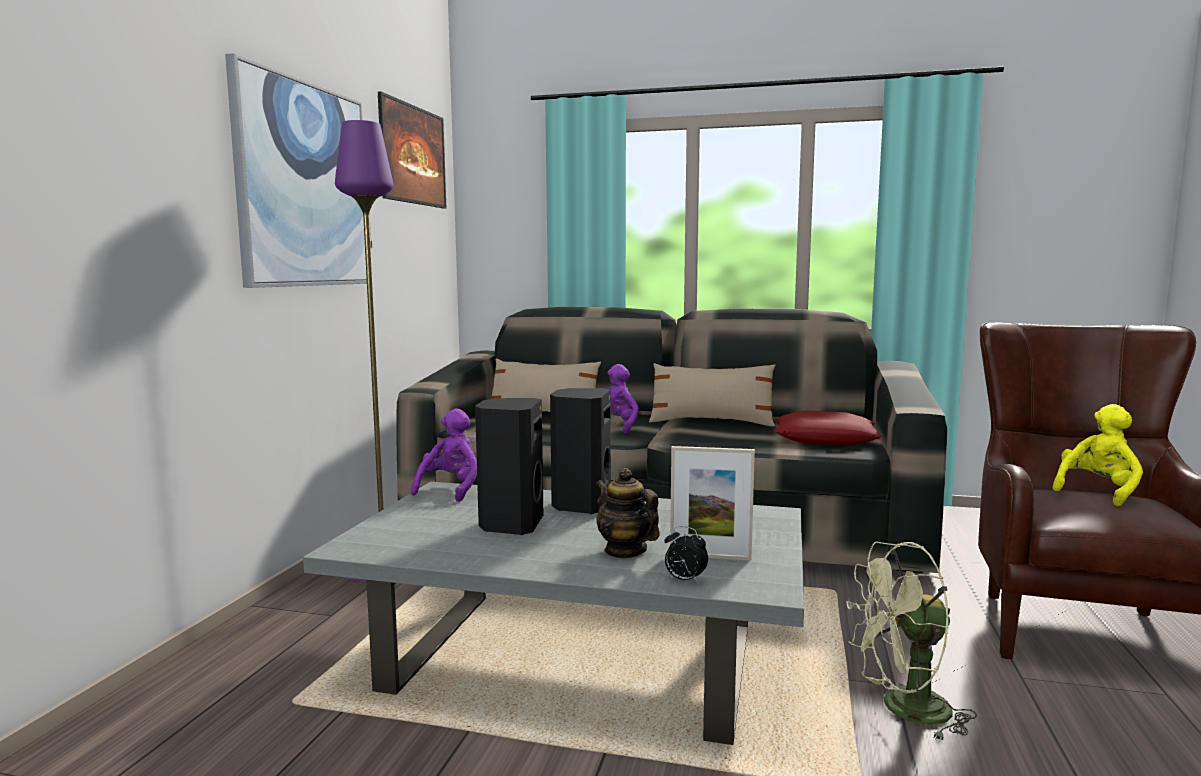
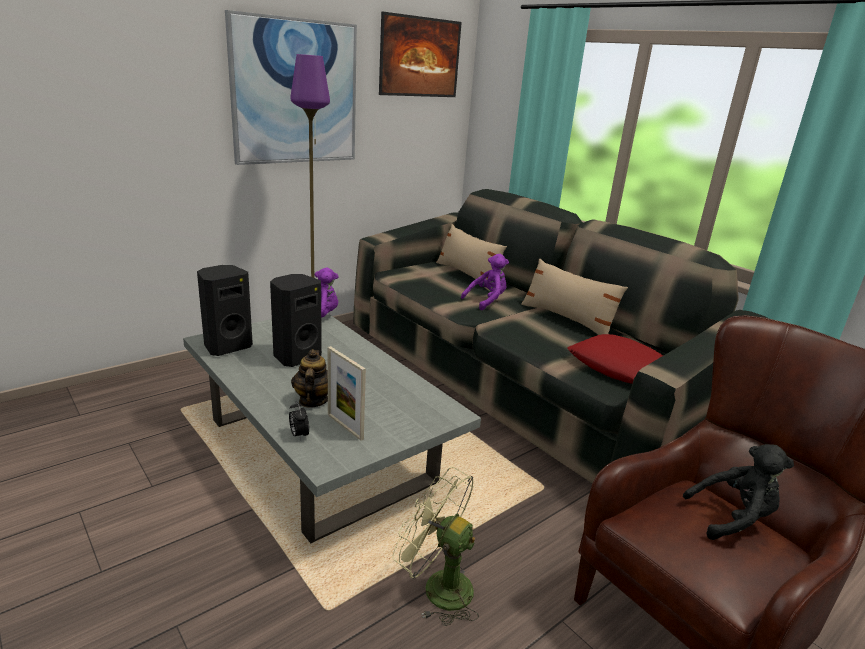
camera: 35 degrees right, 15 degrees up
(580, 505) = (356, 358): black speaker -> black speaker (227, 346)
(1097, 492) = (732, 518): yellow plush toy -> black plush toy

